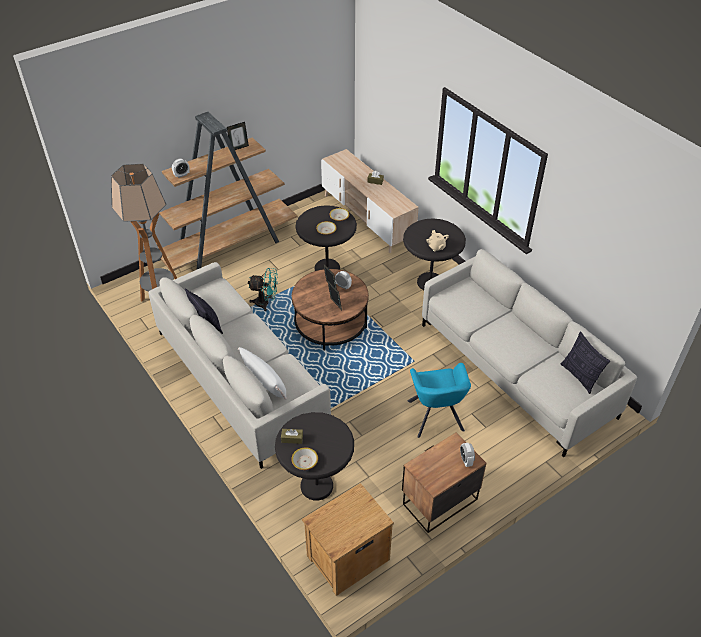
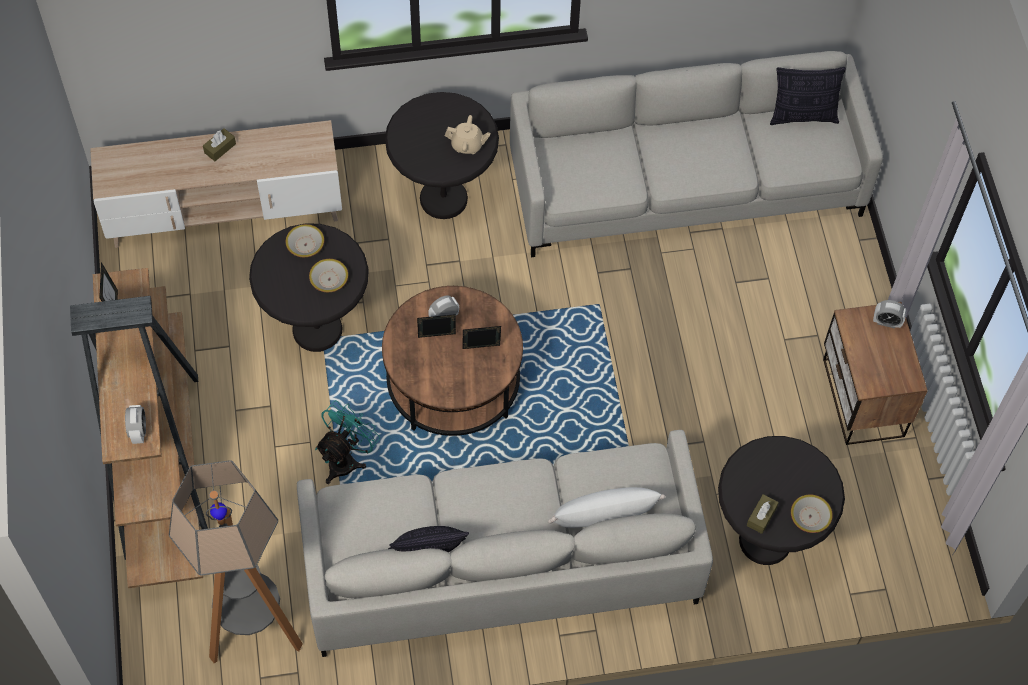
camera: 65 degrees left, 15 degrees up
(347, 557) = (898, 552): brown nightstand -> none
(436, 417) = (720, 330): turquoise armchair -> none

